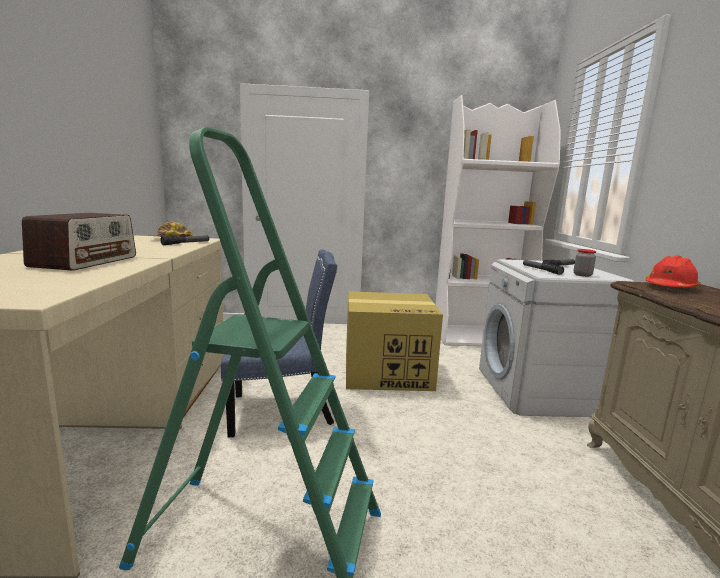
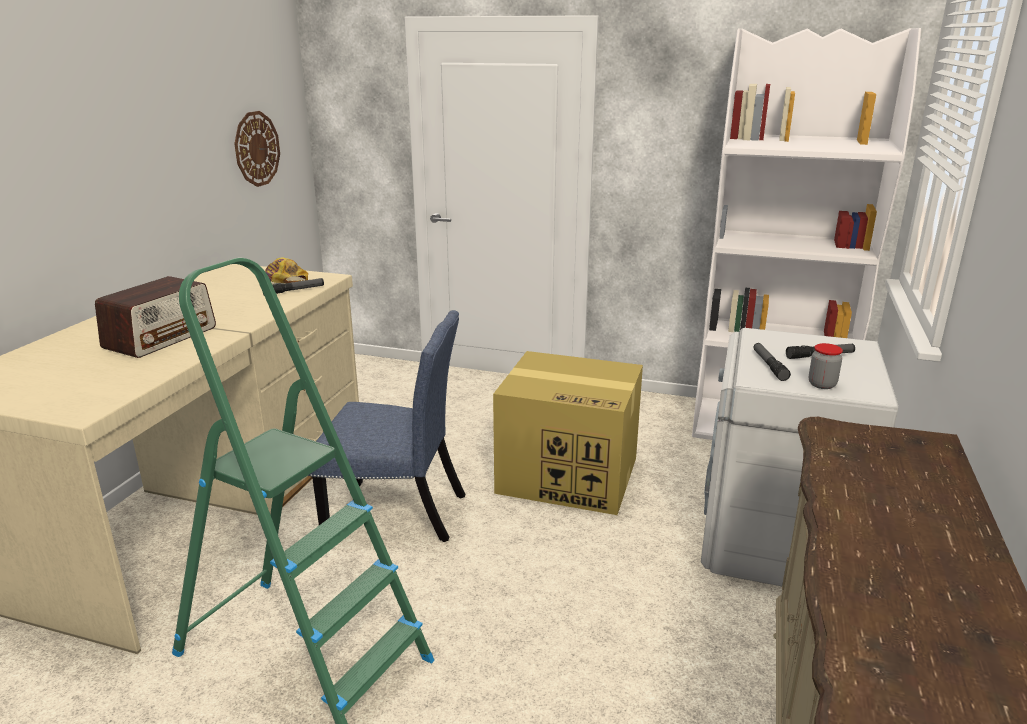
camera: 20 degrees right, 10 degrees up
(131, 158) = (256, 149): none -> wall clock
(670, 287) = (872, 442): red hard hat -> none

